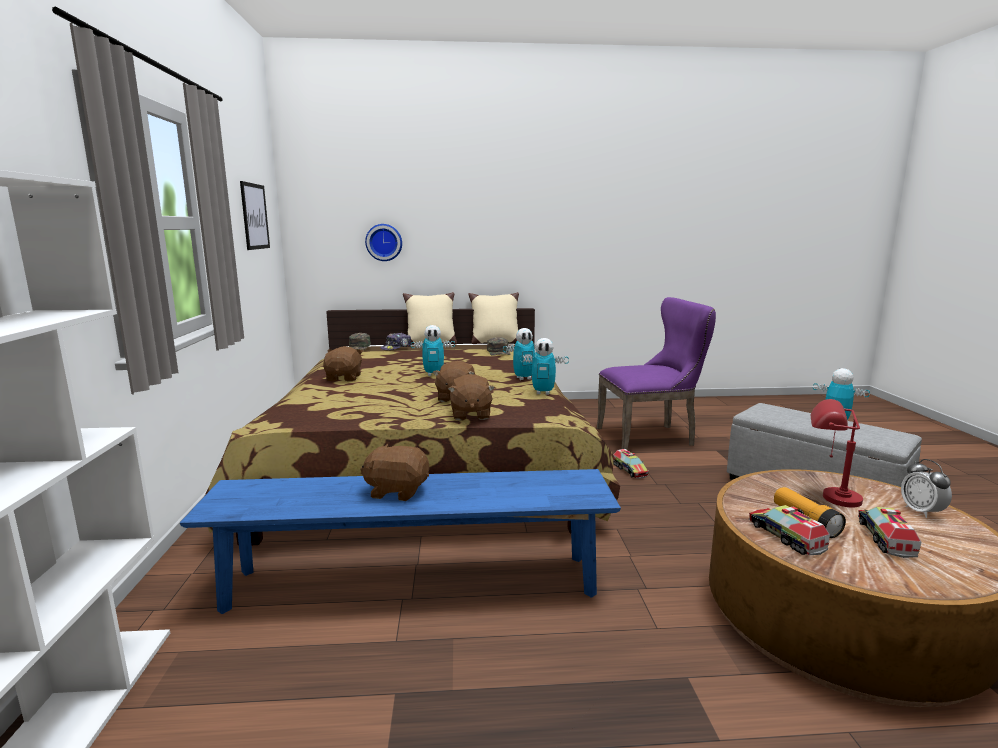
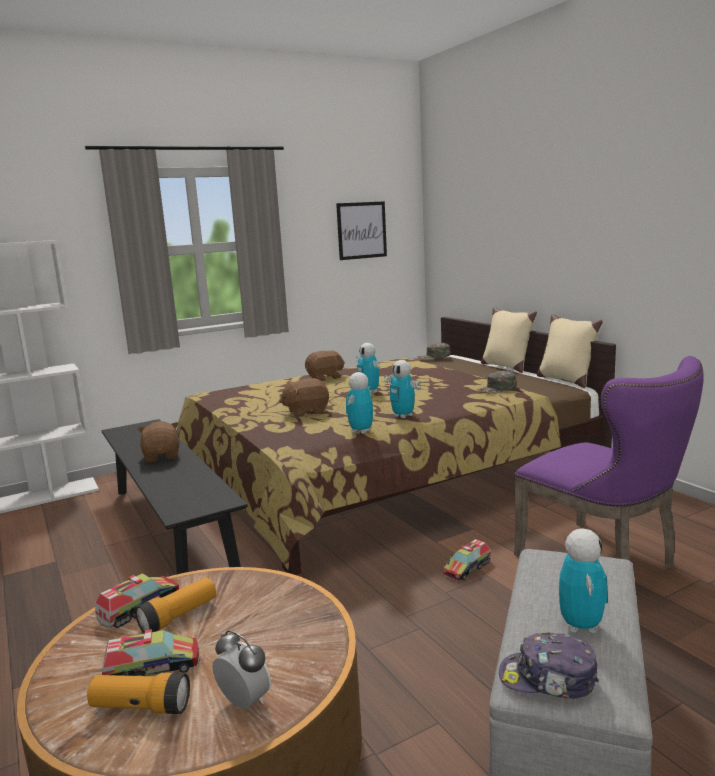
camera: 65 degrees right, 0 degrees up
(384, 242) = (485, 250): wall clock -> none
(396, 348) = (448, 363): cap -> cap (548, 679)
(413, 582) = (171, 530): blue bench -> black bench
(470, 414) = (264, 425): brown plush toy -> none
(543, 393) = (361, 431): toy robot -> toy robot turned 45 degrees clockwise
(828, 497) = (255, 629): red table lamp -> none
(921, 511) = (244, 702): alarm clock -> alarm clock turned 75 degrees clockwise
(938, 546) = (141, 707): none -> flashlight

